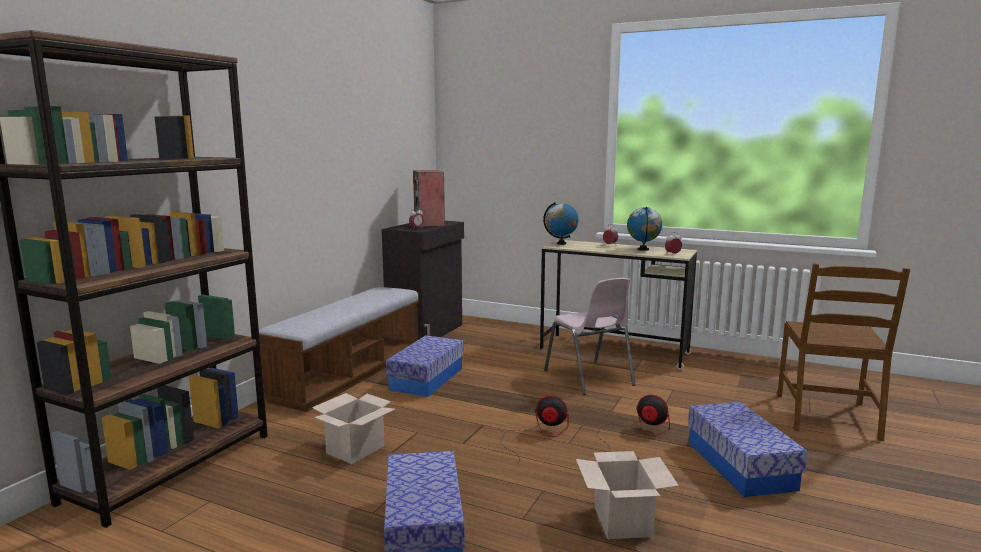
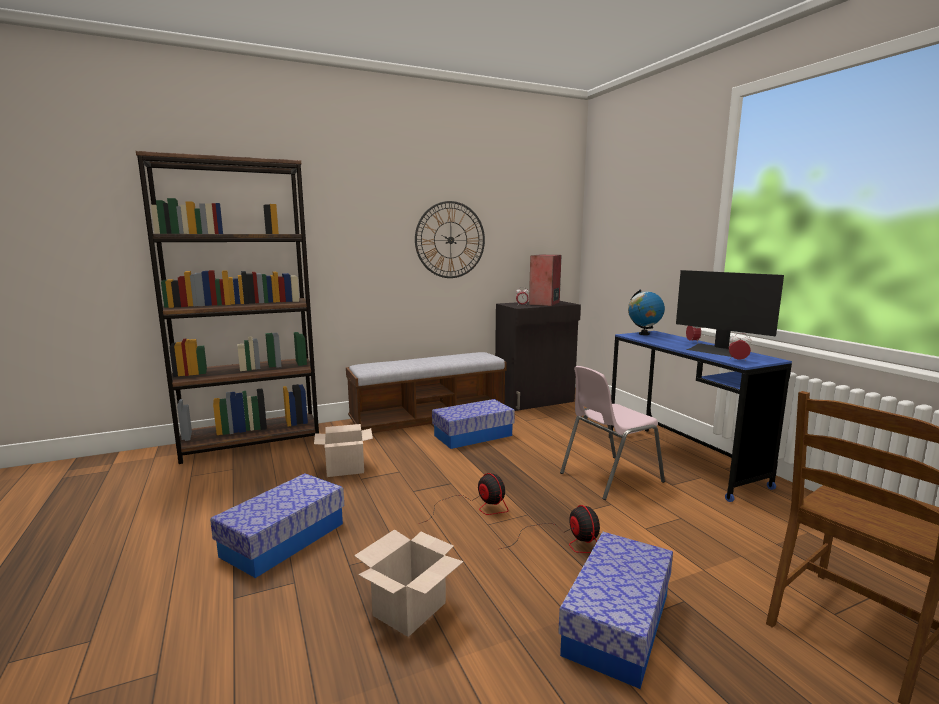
camera: 40 degrees right, 0 degrees up
(338, 157) = (450, 240): none -> wall clock
(589, 378) = (609, 477): pink chair -> pink chair turned 45 degrees clockwise
(614, 351) = (682, 461): beige desk -> blue desk
(643, 249) = (718, 351): globe -> monitor

